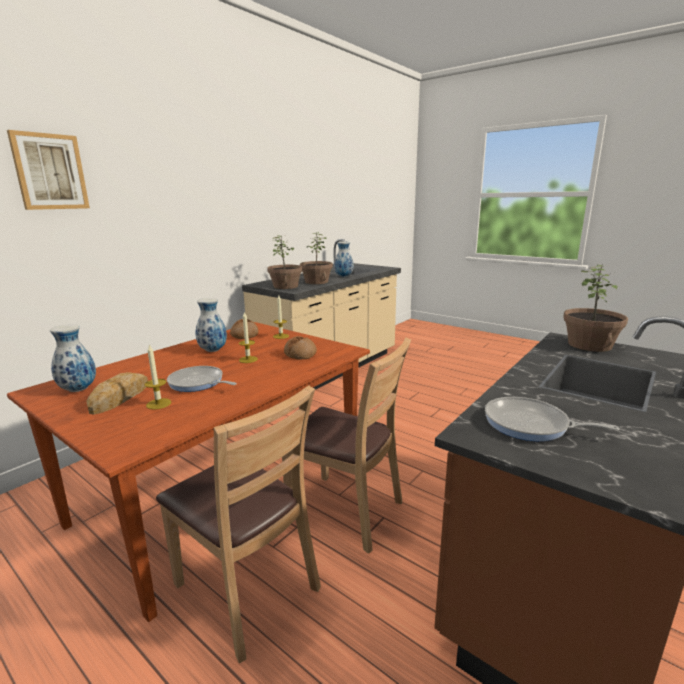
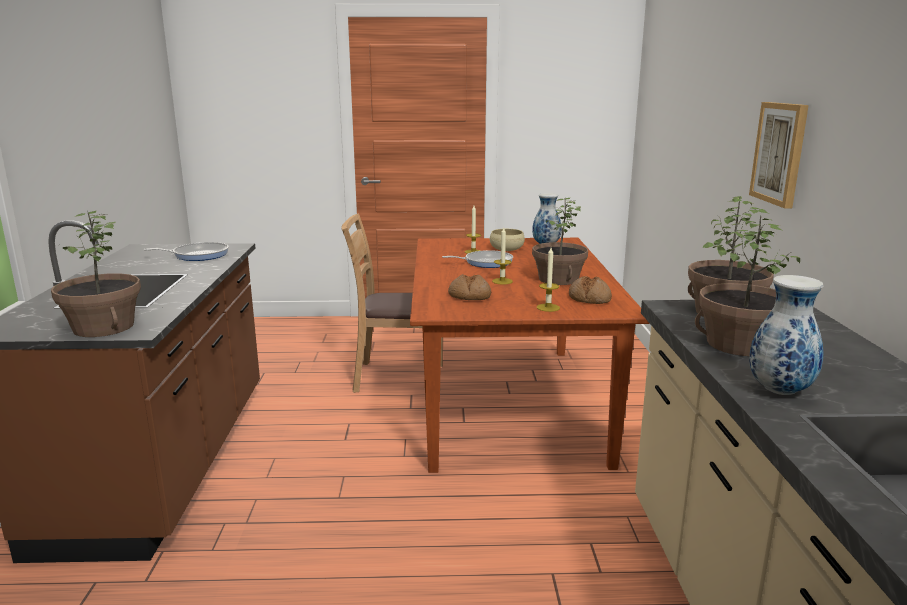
camera: 140 degrees right, 0 degrees up
(50, 172) = (709, 69): picture -> picture (780, 153)
(120, 397) = (507, 249): bread -> beige bowl
(213, 350) = (558, 279): vase -> potted plant
(346, 510) = (384, 431): brown chair -> none

